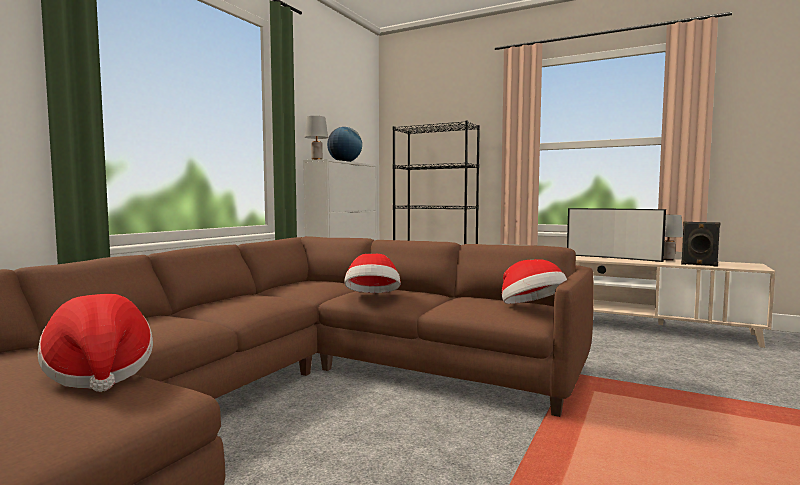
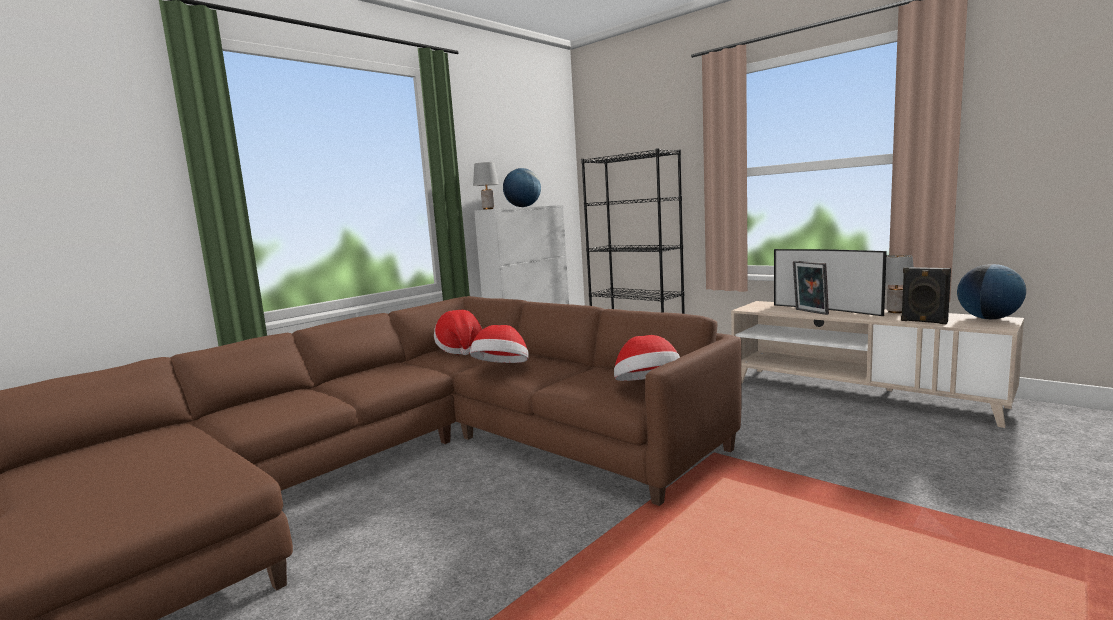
camera: 15 degrees right, 5 degrees up
(99, 374) = (203, 455): hat -> hat (460, 349)
(603, 259) = (810, 312): none -> picture frame
(741, 263) = (988, 318): none -> globe

